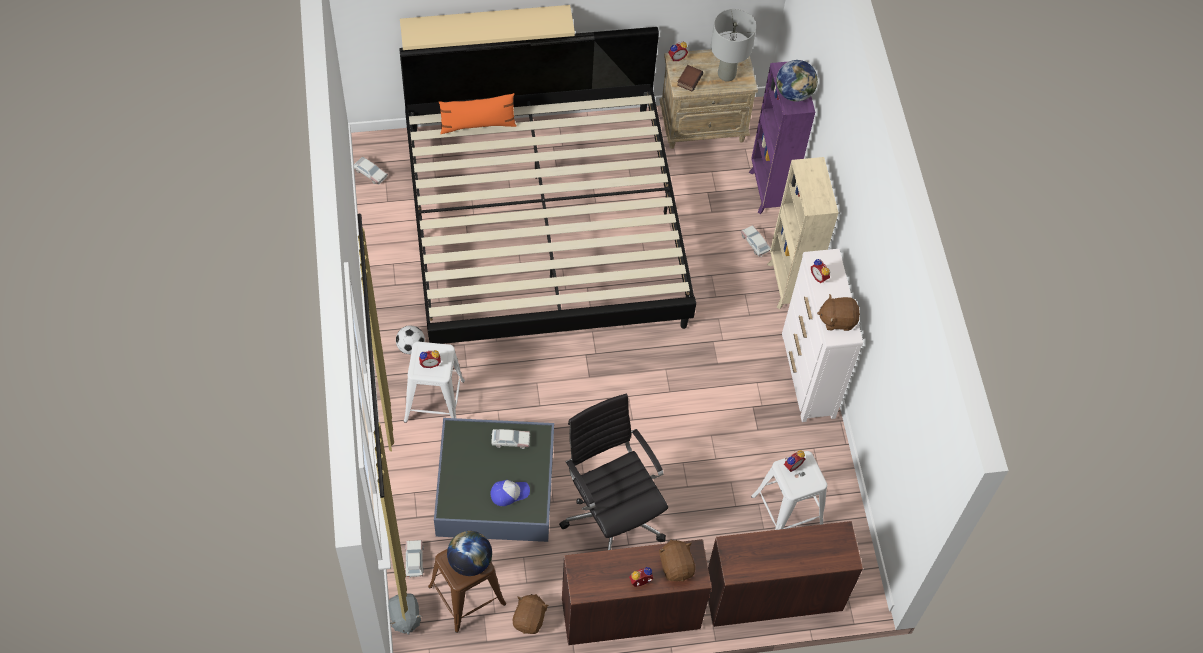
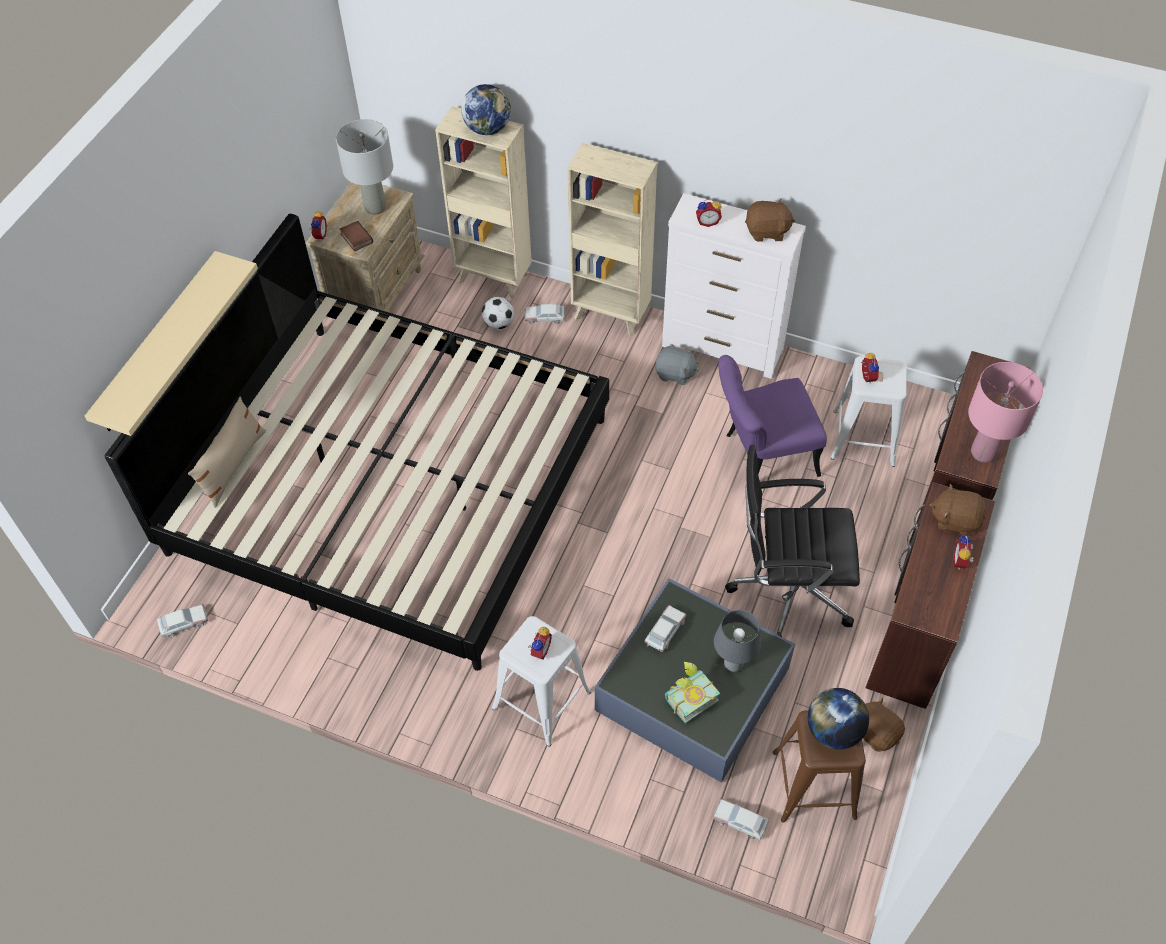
camera: 55 degrees left, 5 degrees down
(404, 618) = (811, 868): grey plush toy -> grey plush toy (675, 374)
(411, 347) = (453, 691): football -> football (498, 323)
(468, 477) = (688, 697): none -> book
(477, 125) = (233, 465): orange pillow -> beige pillow
(509, 493) = (732, 664): cap -> grey table lamp
(721, 447) = (761, 456): none -> purple chair
(752, 564) = (984, 453): none -> pink table lamp
(769, 191) = (494, 278): purple bookcase -> beige bookcase
(837, 319) = (767, 232): brown plush toy -> brown plush toy turned 120 degrees counterclockwise

